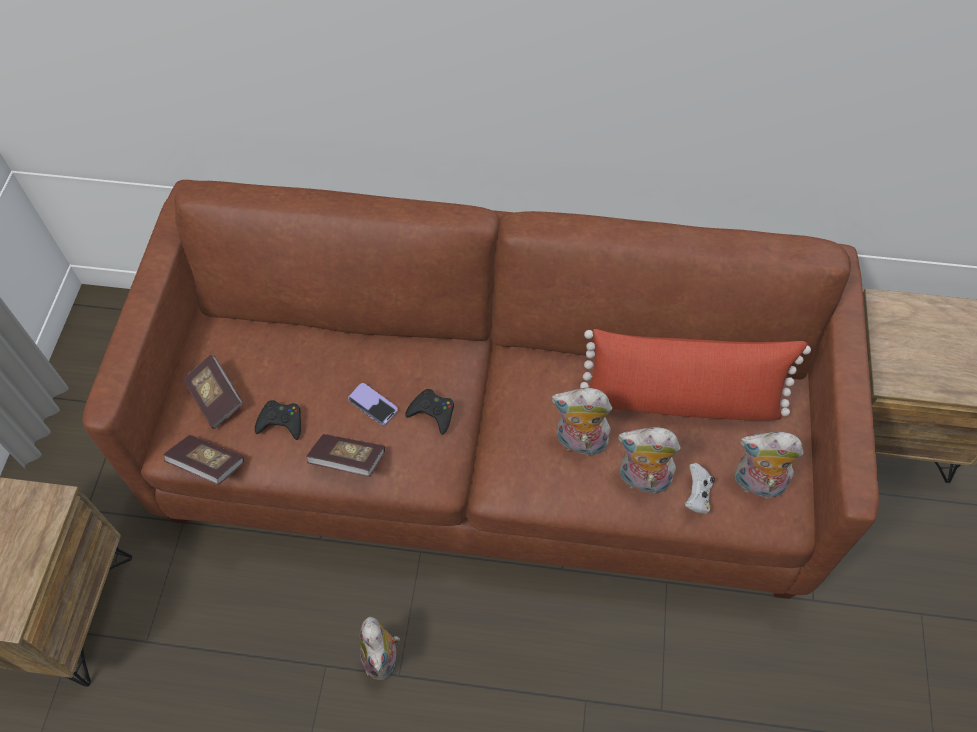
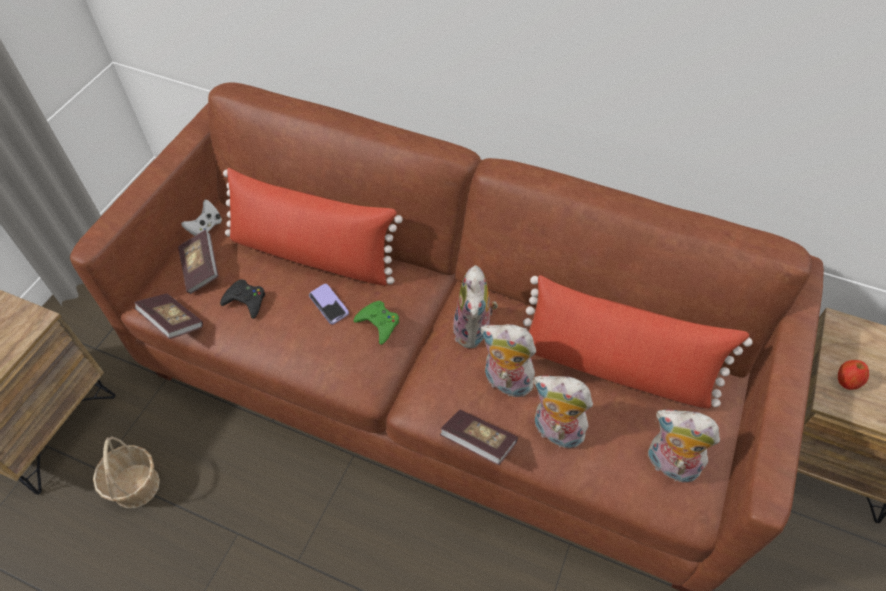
camera: 15 degrees right, 5 degrees down
(195, 646) = (136, 485): none -> basket
(333, 352) = (312, 254): none -> red pillow
(348, 461) = (289, 347): book -> book (478, 442)
(383, 658) = (289, 541): plush toy -> plush toy (474, 331)
(432, 413) = (378, 324): black game controller -> green game controller
(697, 496) = (605, 461): white game controller -> white game controller (206, 228)
(898, 360) = (846, 382): none -> apple

